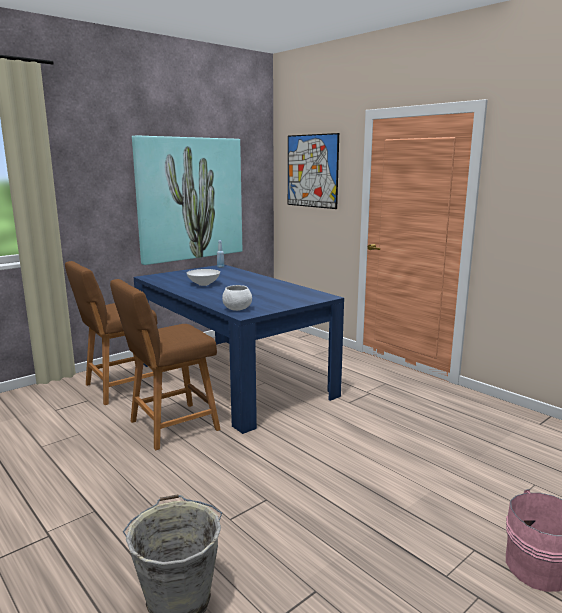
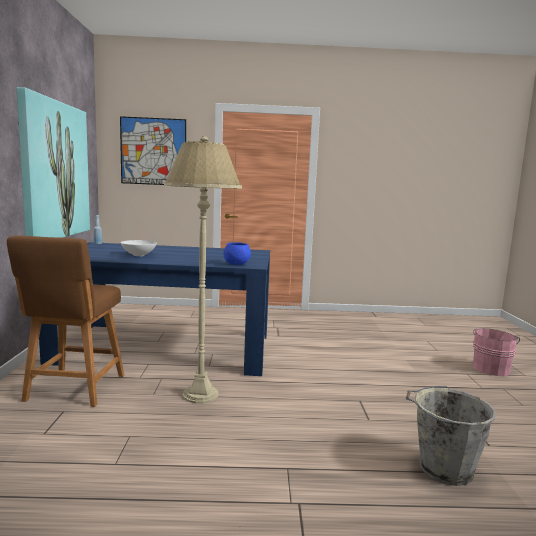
camera: 50 degrees left, 5 degrees down
(170, 427) = (200, 394): brown stool -> beige floor lamp
(237, 309) = (236, 264): white bowl -> blue bowl

